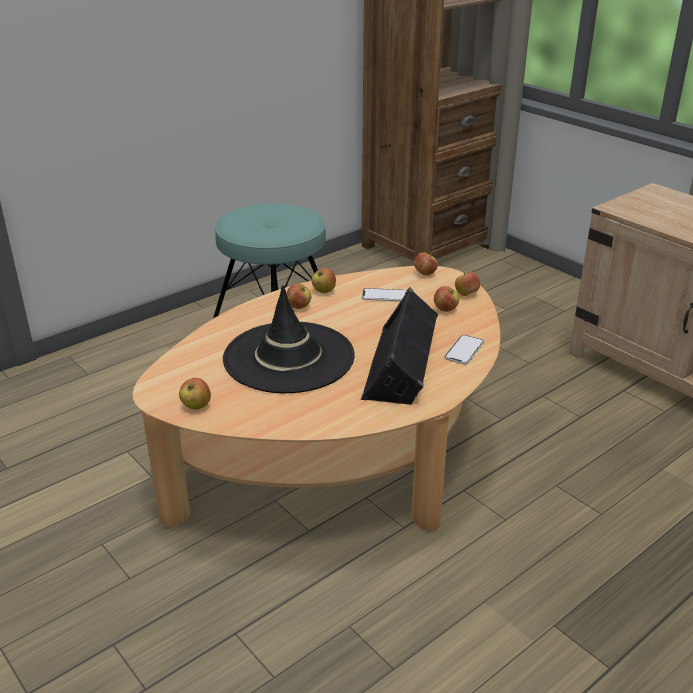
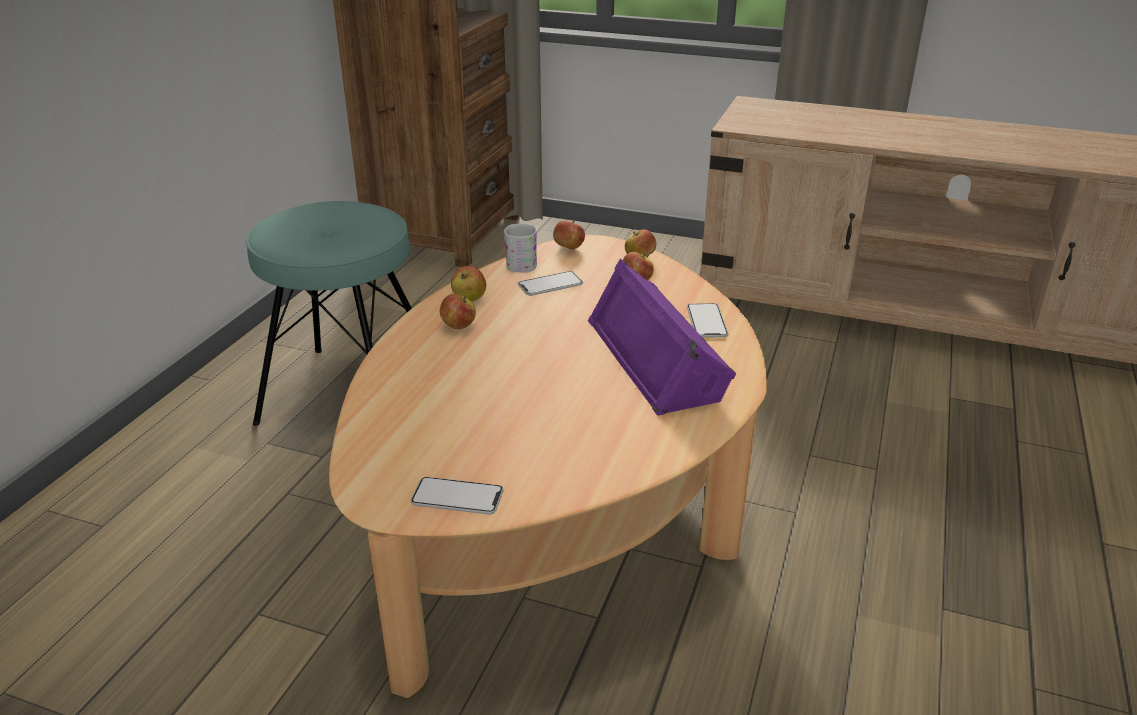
camera: 30 degrees left, 0 degrees up
(196, 406) = (457, 497): apple -> phone
(289, 357) = (514, 393): black hat -> none
(382, 276) = (522, 263): none -> white mug
(403, 363) = (658, 357): black speaker -> purple speaker

